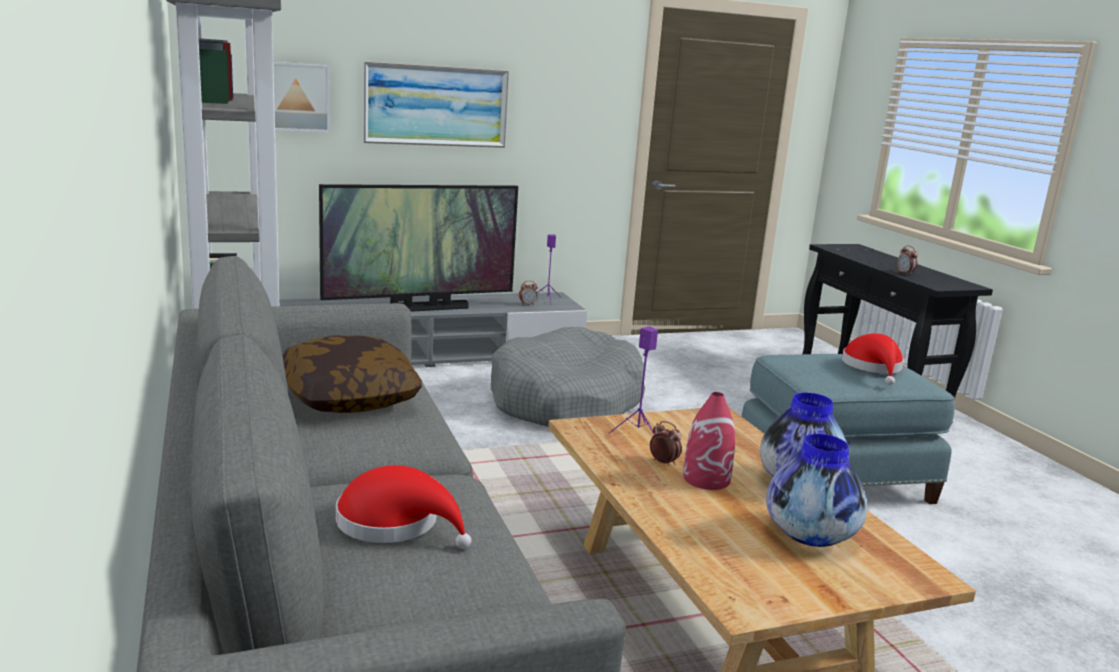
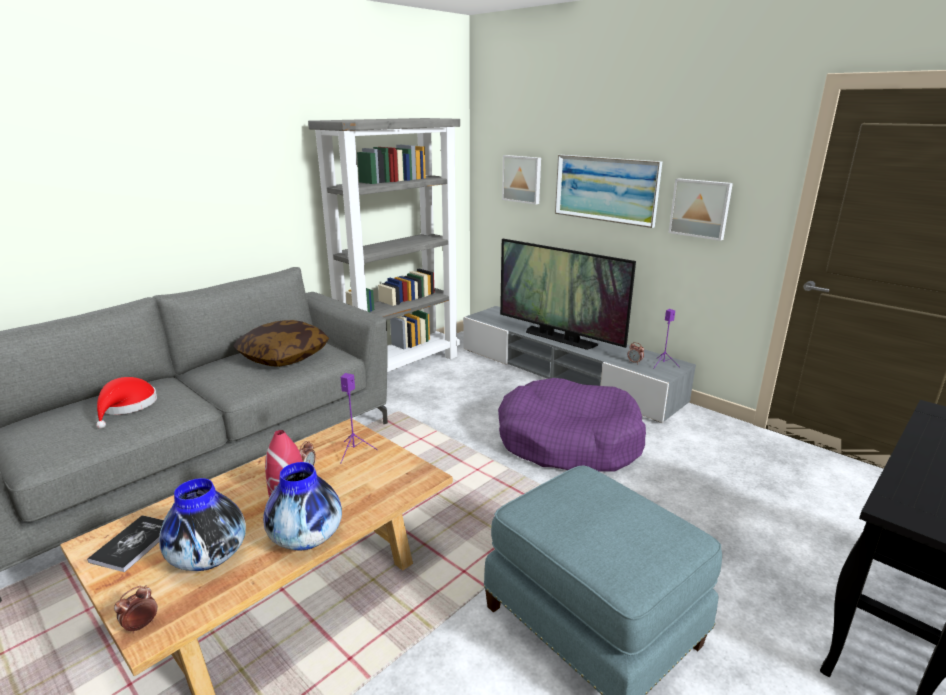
camera: 65 degrees right, 5 degrees up
(552, 121) = (700, 208): none -> picture
(565, 400) = (568, 441): grey dog bed -> purple dog bed
(761, 578) = (134, 544): none -> book
(873, 368) = (620, 532): red hat -> none
(905, 273) = (915, 477): alarm clock -> alarm clock (141, 626)

